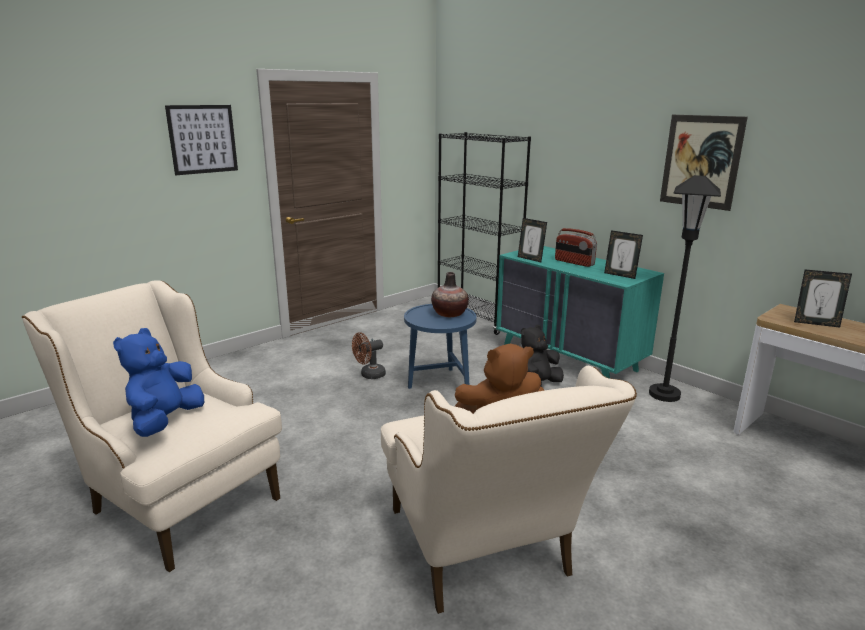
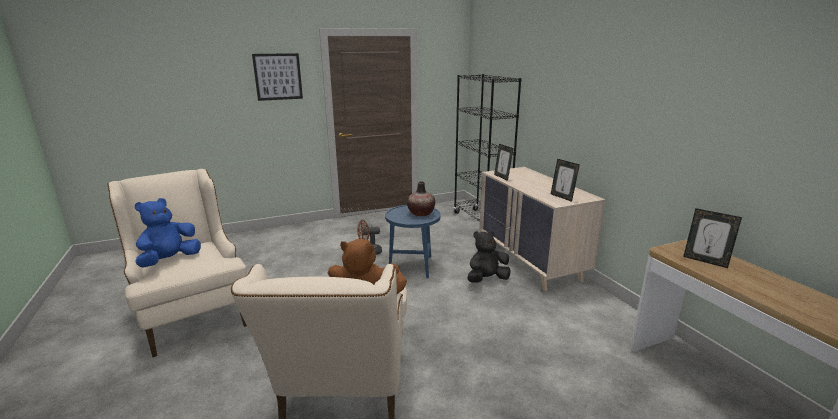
camera: 20 degrees right, 0 degrees up
(569, 358) = (530, 262): turquoise dresser -> beige dresser
(574, 262) = (535, 183): radio -> none
(664, 394) = (591, 305): black floor lamp -> none
(701, 161) = (636, 102): picture -> none

